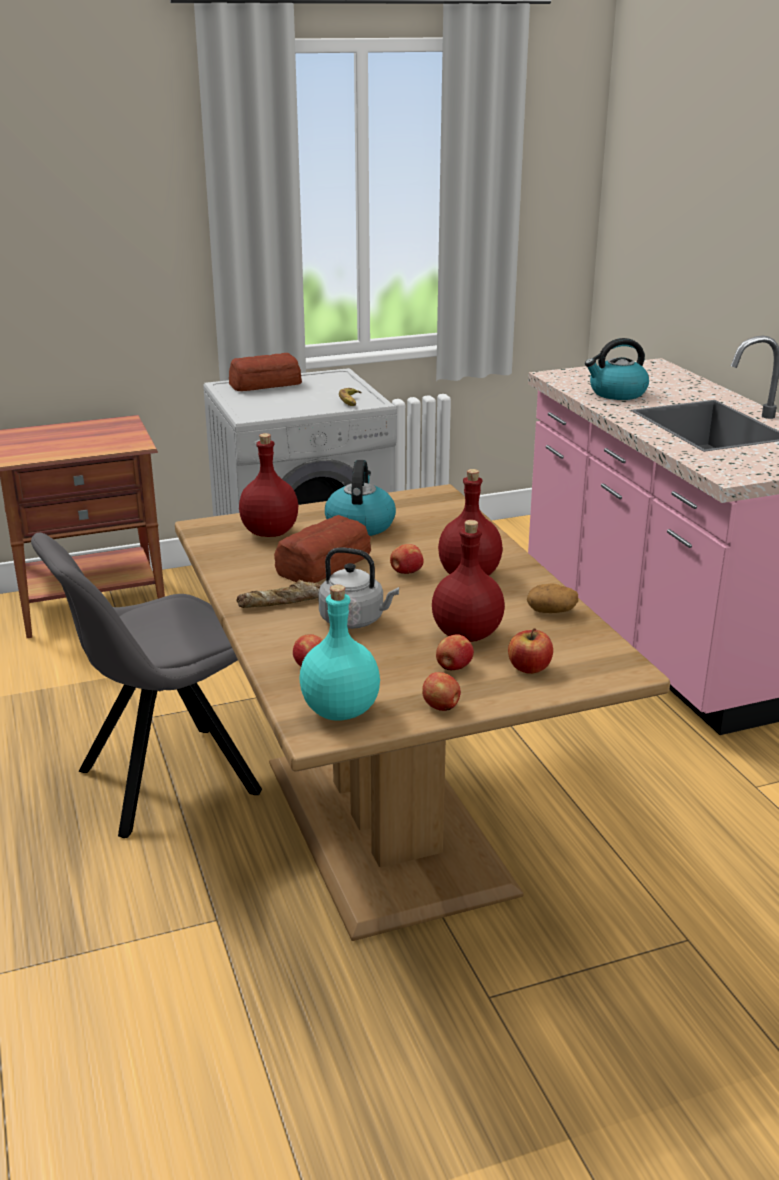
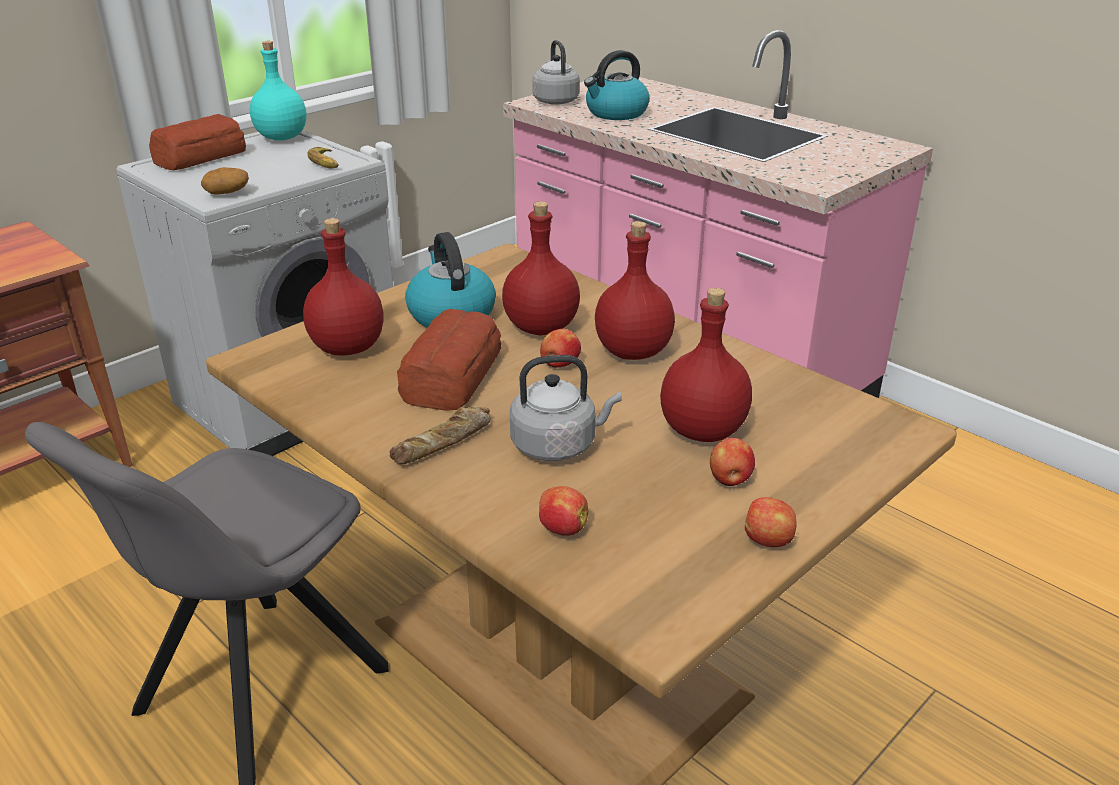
camera: 25 degrees left, 5 degrees up
(340, 710) = (656, 584): turquoise bottle -> turquoise bottle (281, 137)
(418, 546) = (542, 327): none -> red bottle
(529, 668) = (810, 456): apple -> none
(552, 610) = (761, 375): potato -> potato (227, 192)
(575, 376) = (555, 100): none -> grey kettle

